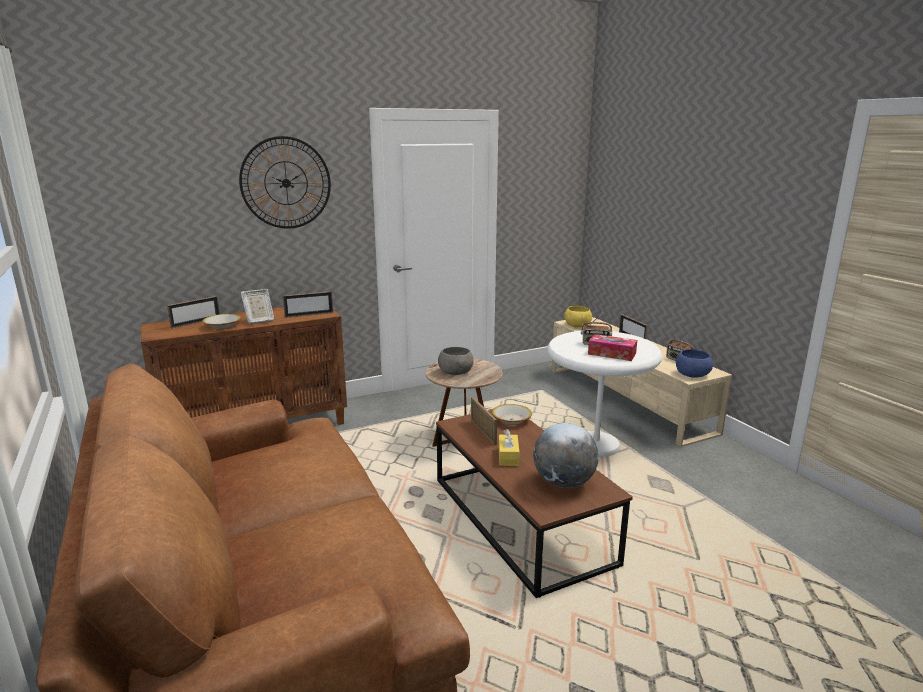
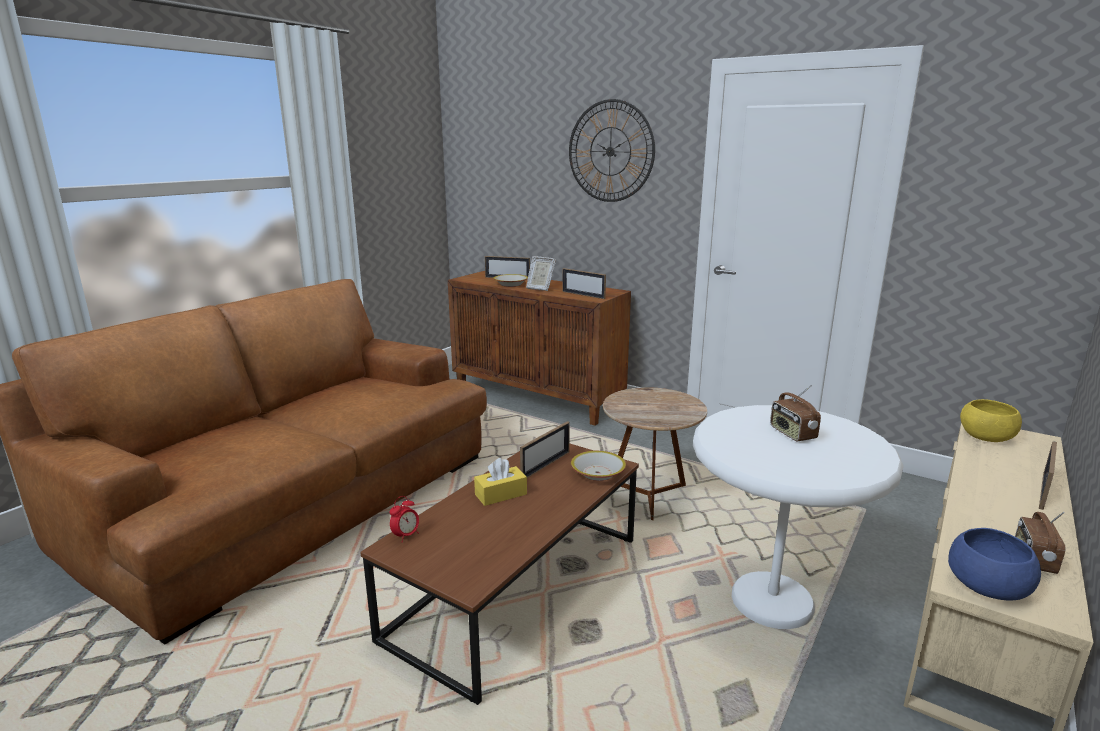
camera: 60 degrees right, 0 degrees up
(456, 372) = (644, 402): grey bowl -> none
(534, 503) = (406, 536): none -> alarm clock
(563, 483) = (467, 545): globe -> none
(611, 354) = (769, 452): tissue box -> none

